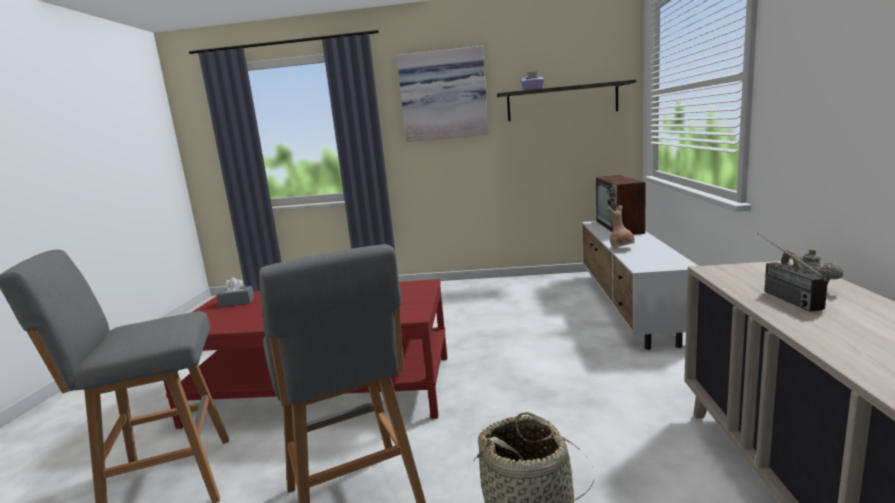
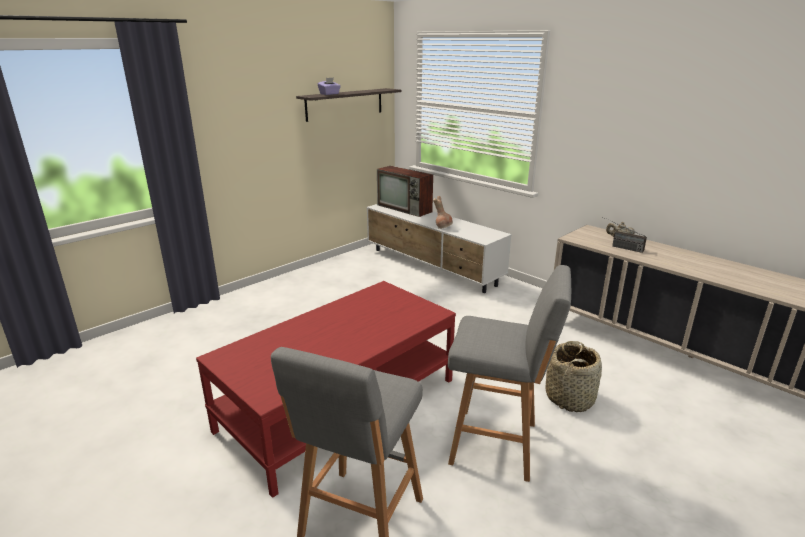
camera: 50 degrees left, 10 degrees up
(236, 302) = (251, 357): grey tissue box -> none
(443, 95) = (249, 95): picture -> none

